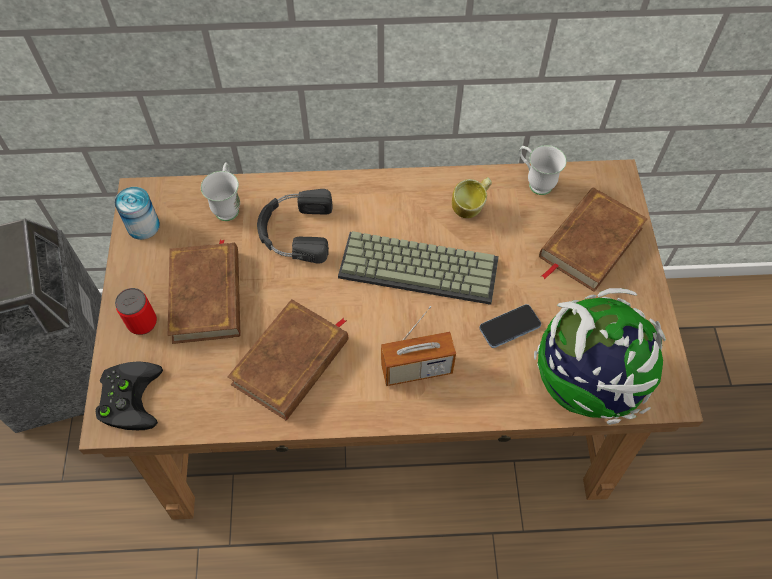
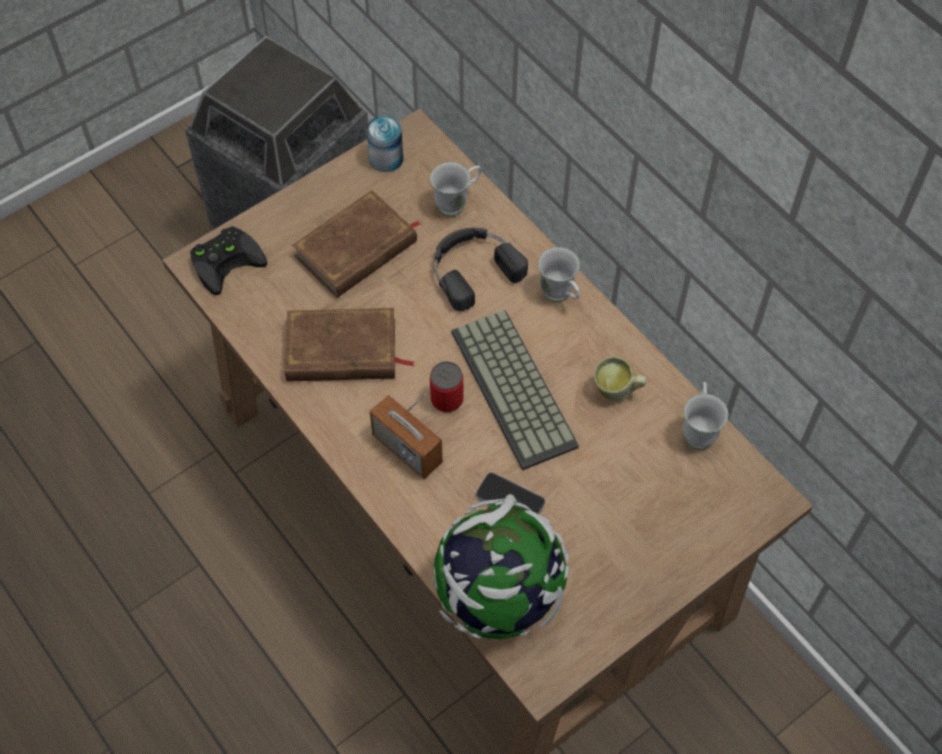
camera: 55 degrees right, 0 degrees up
(142, 323) = (297, 223): can -> can (447, 399)
(365, 193) = (560, 296): none -> white mug
(589, 242) = (665, 518): brown book -> none

